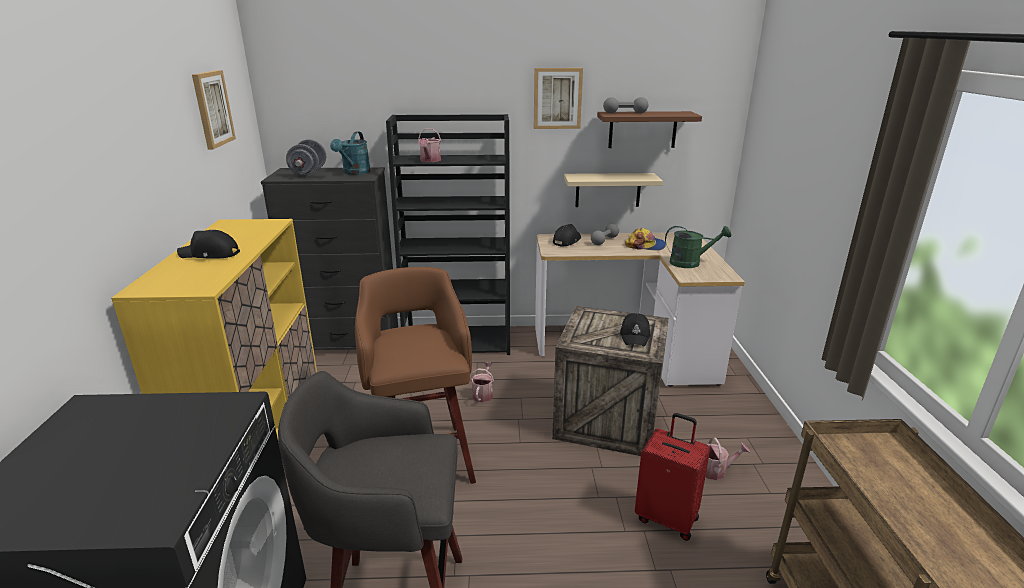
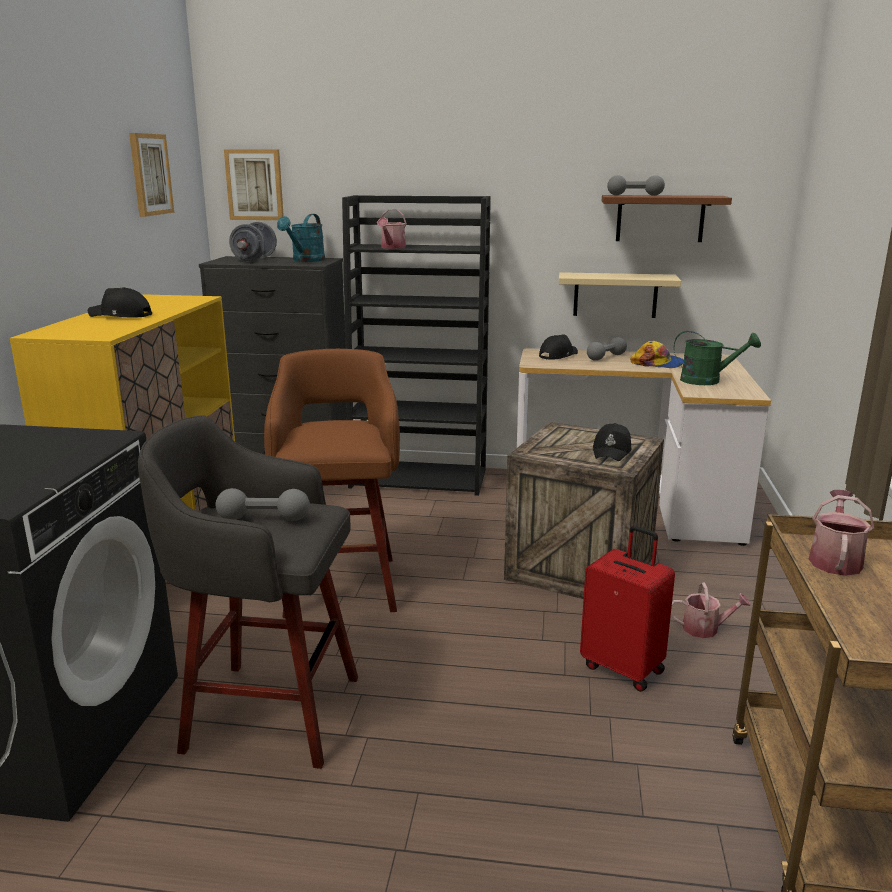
camera: 10 degrees right, 5 degrees down
(390, 464) = (264, 519): none -> grey dumbbell
(483, 394) = (433, 530): watering can -> watering can (835, 559)
(557, 98) = (552, 178): picture -> picture (255, 185)

